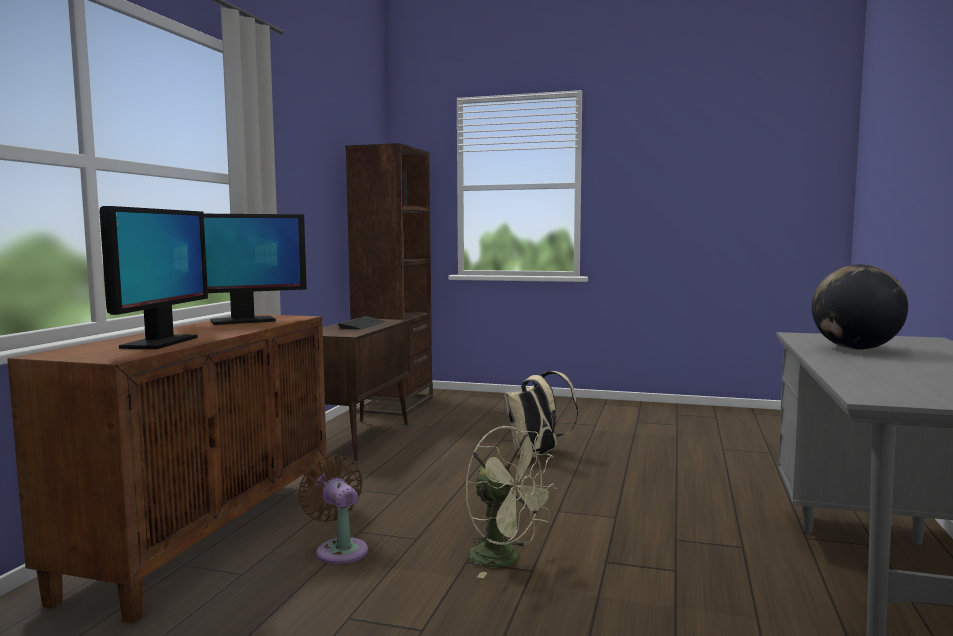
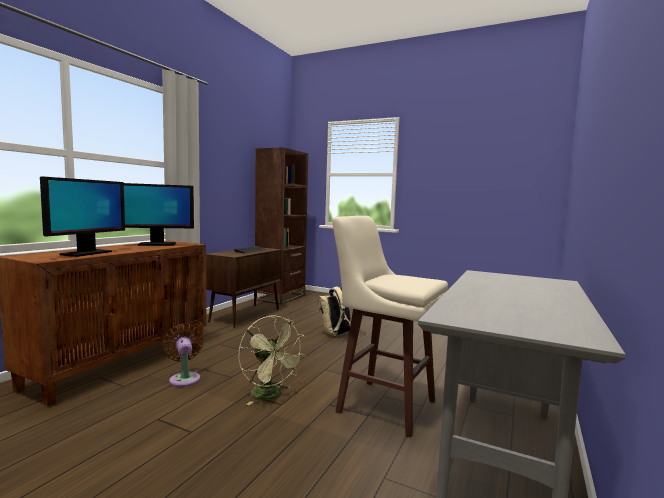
camera: 10 degrees right, 0 degrees up
(688, 553) = (384, 405): none -> beige stool
(855, 349) = (497, 284): globe -> none

